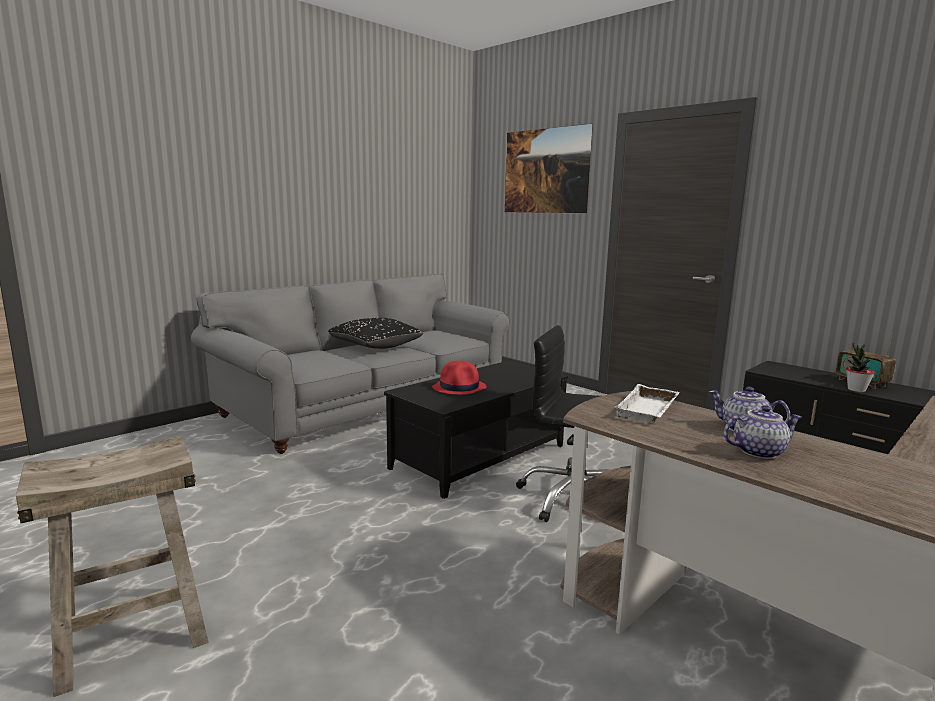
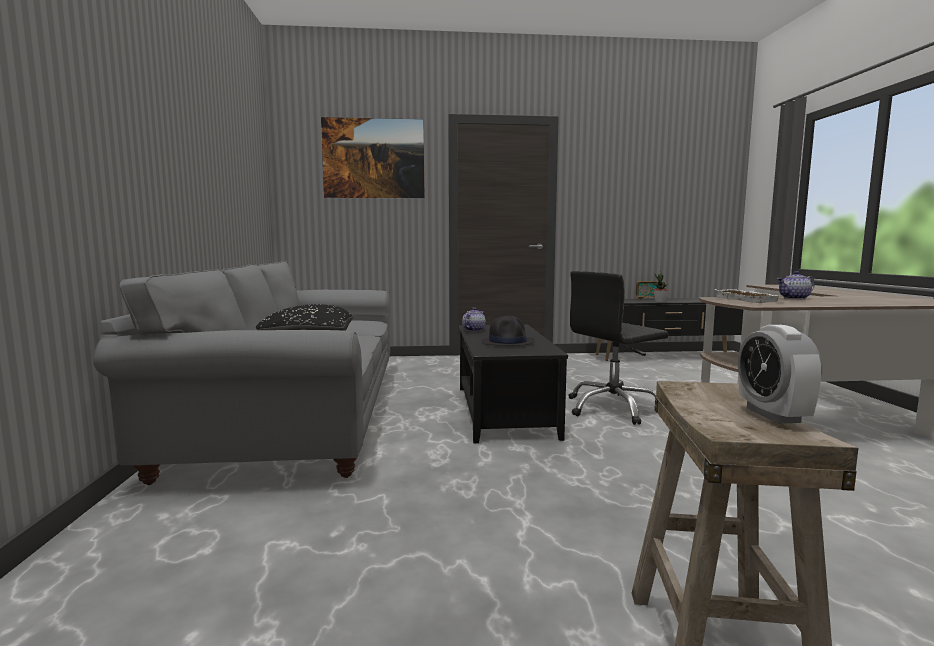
camera: 50 degrees left, 5 degrees down
(102, 473) = (772, 415): none -> alarm clock
(459, 388) = (508, 342): red hat -> black hat
(758, 451) = (834, 301): teapot -> teapot (473, 330)

